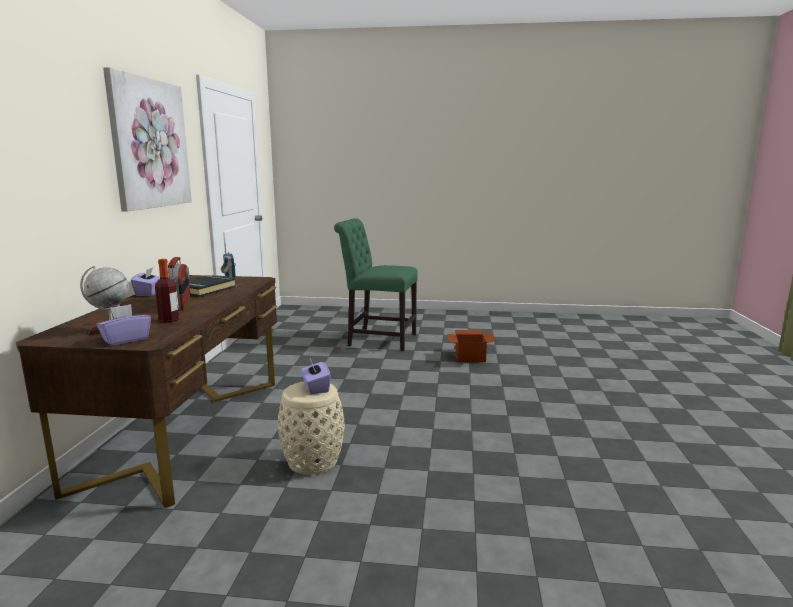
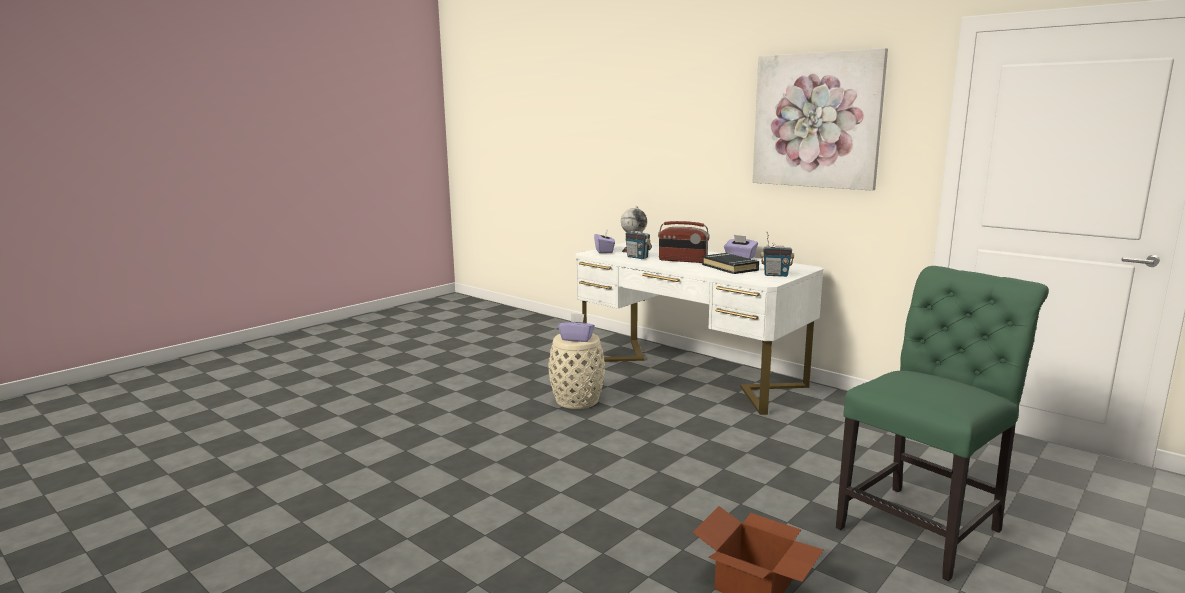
camera: 125 degrees right, 0 degrees up
(169, 320) = (637, 257): bottle -> radio
(187, 429) = (689, 373): brown desk -> white desk

